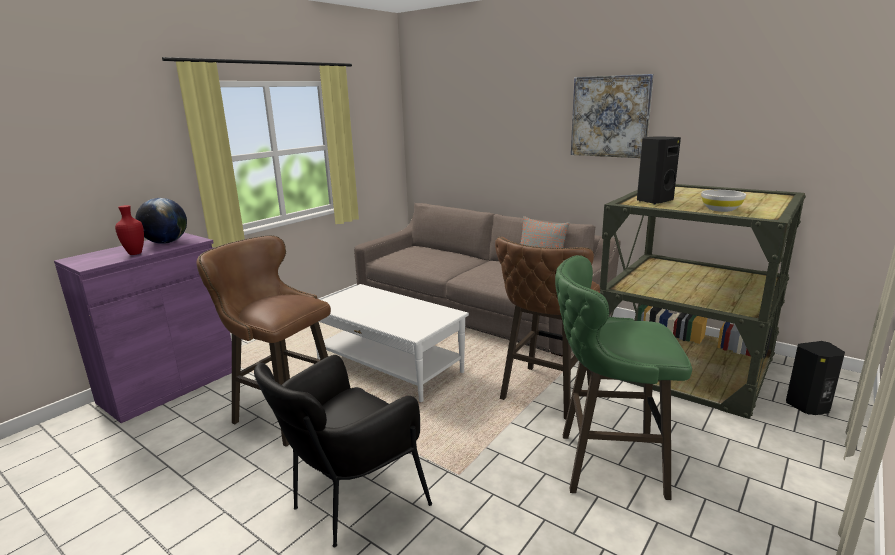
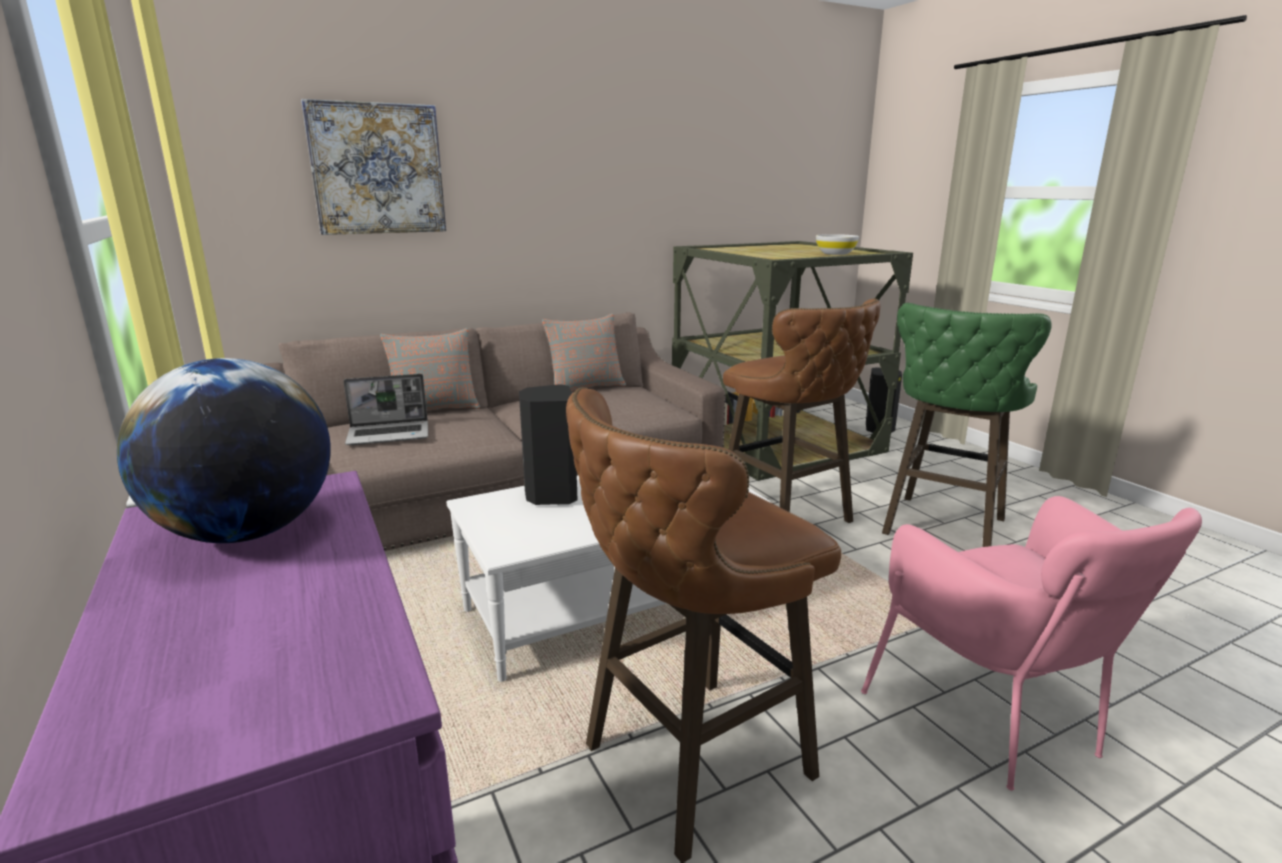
camera: 65 degrees left, 0 degrees up
(134, 253) = (317, 587): red vase -> none
(350, 503) = (998, 723): black armchair -> pink armchair
(416, 255) = (390, 434): none -> laptop
(460, 253) = (435, 411): none -> grey pillow
(610, 116) = (614, 163): picture -> picture (377, 169)
(653, 201) = (769, 256): black speaker -> black speaker (550, 495)

